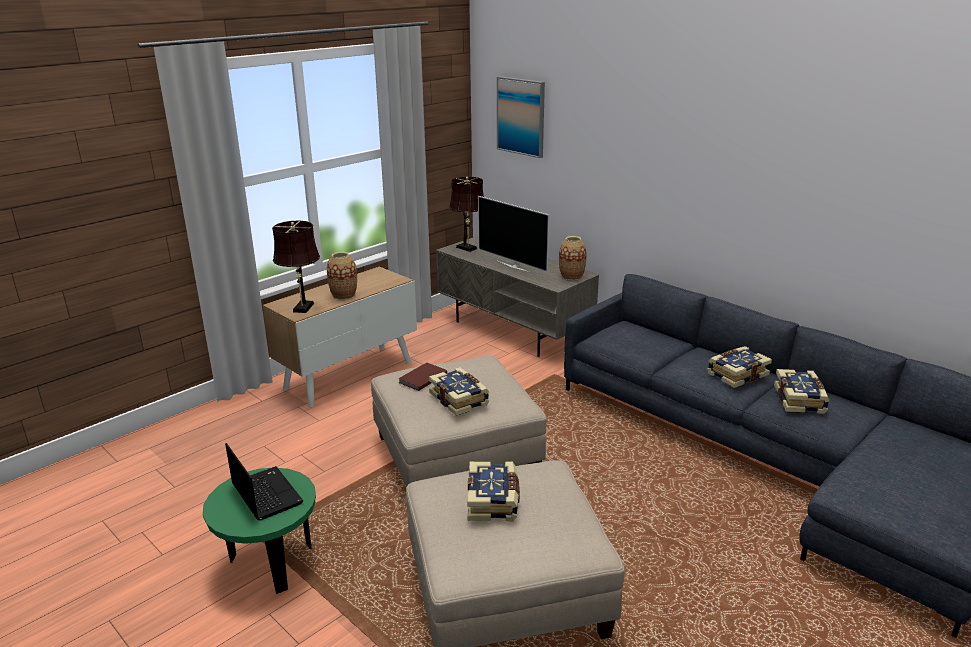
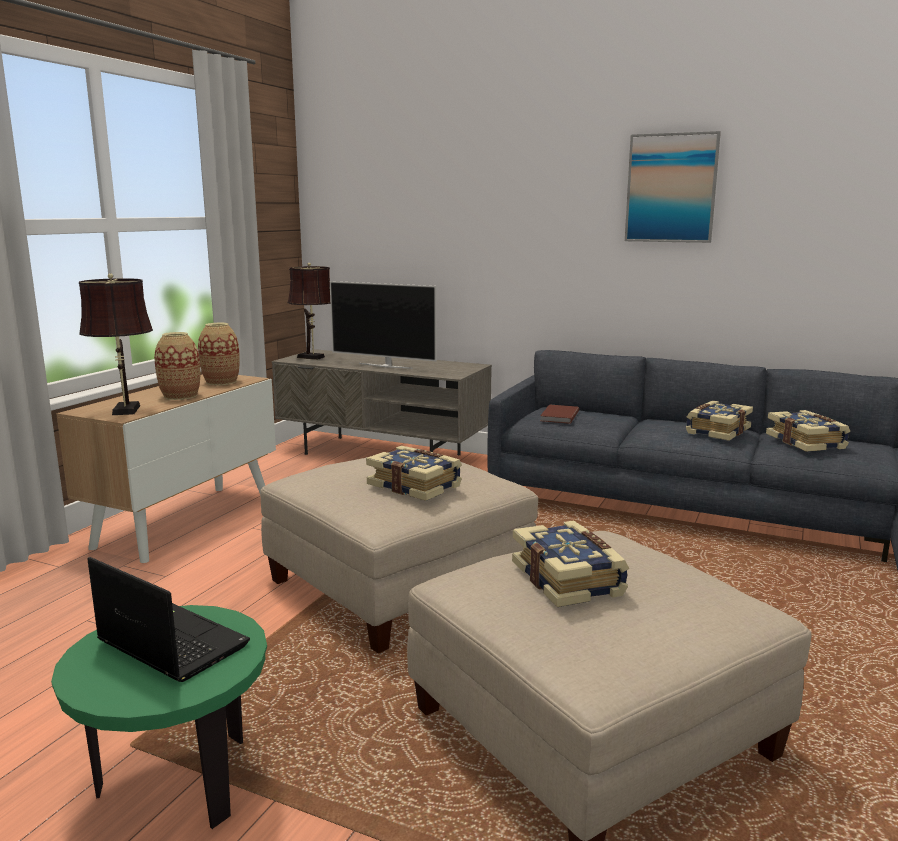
camera: 20 degrees left, 10 degrees down
(421, 378) = (341, 473): brown book -> brown book (558, 416)
(521, 116) = (371, 187): picture -> picture (671, 188)
(571, 276) = (462, 367): vase -> vase (221, 382)

